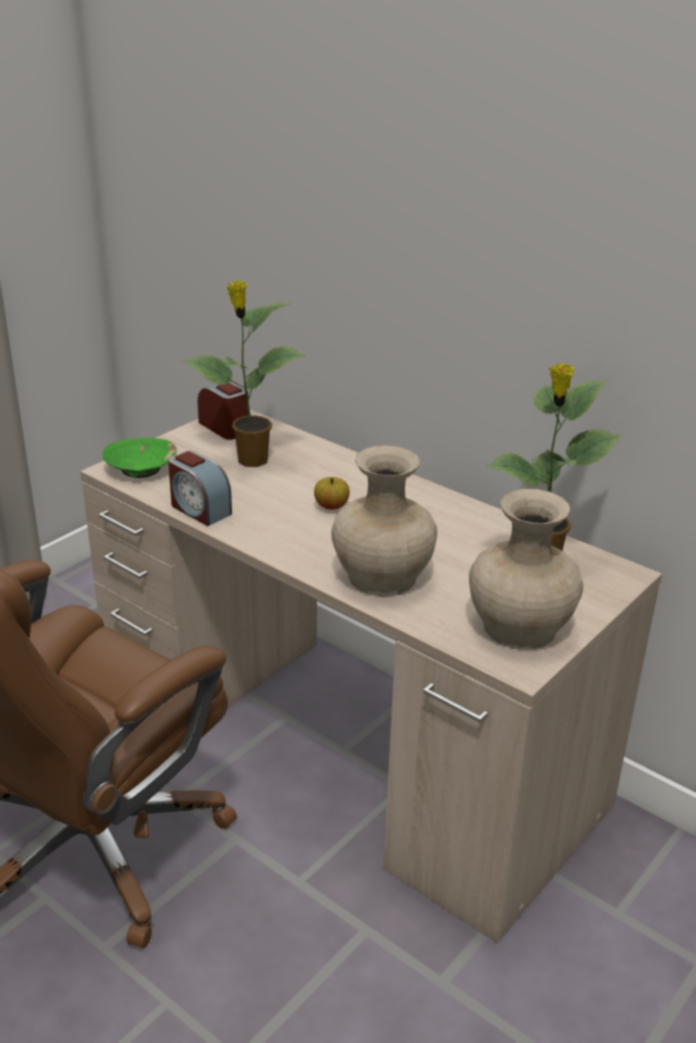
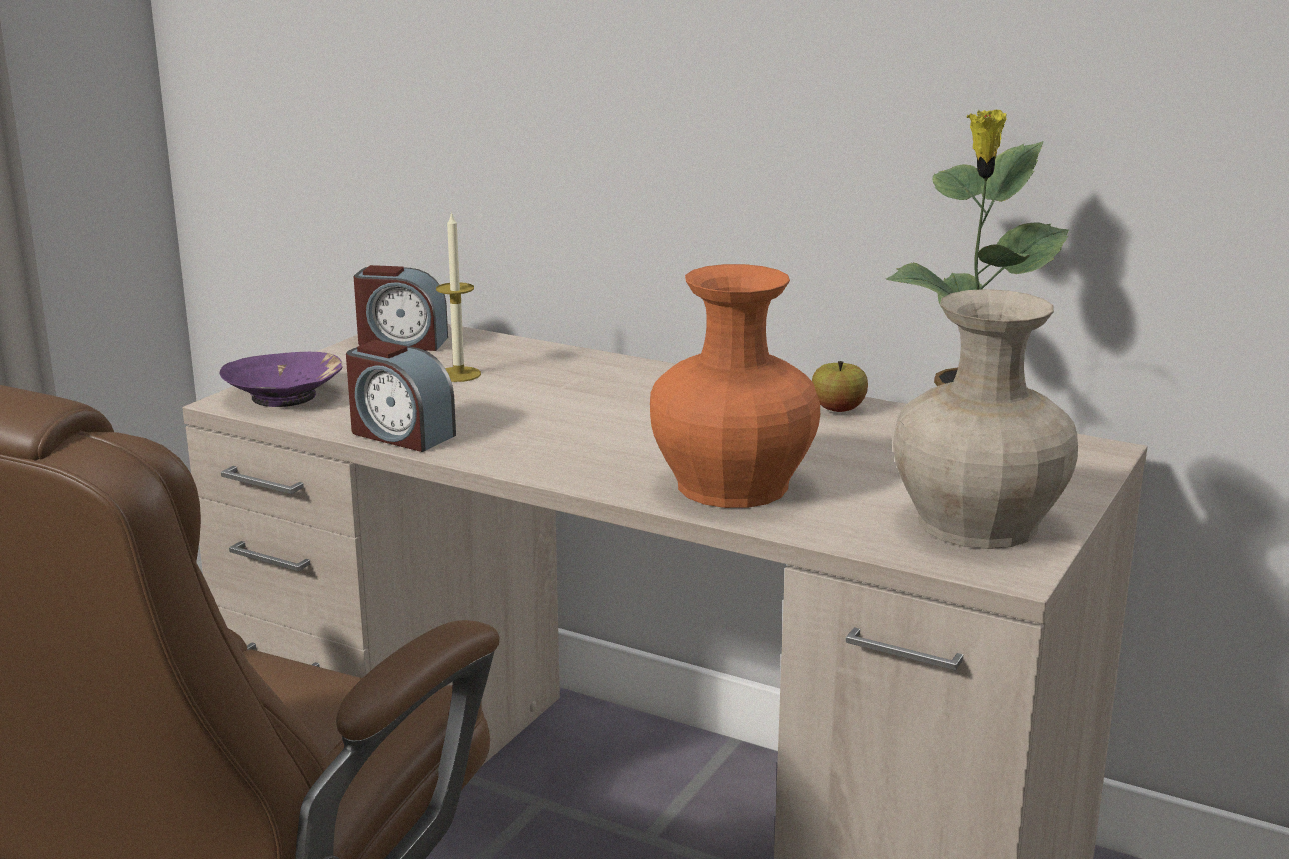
camera: 10 degrees left, 10 degrees down
(141, 469) = (284, 396): green bowl -> purple bowl
(225, 428) = (402, 342): alarm clock -> alarm clock turned 150 degrees clockwise
(251, 460) = (459, 374): potted plant -> candle
(331, 506) = (611, 414): apple -> apple (838, 409)
(381, 577) = (732, 486): beige vase -> orange vase

